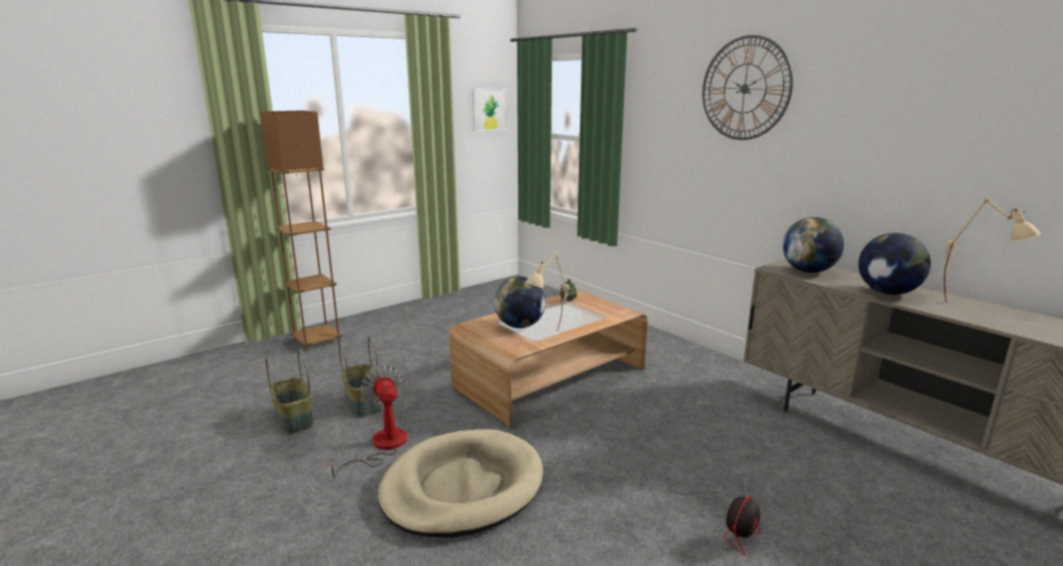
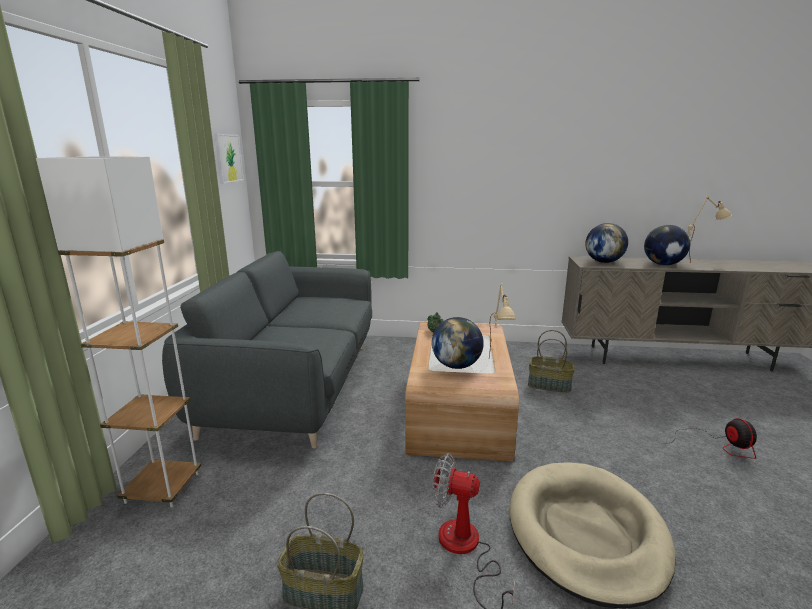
camera: 45 degrees left, 0 degrees up
(317, 341) = (163, 488): brown floor lamp -> white floor lamp
(364, 403) = (363, 521): basket -> basket (549, 385)
(469, 318) = (295, 386): none -> grey sofa
(745, 88) = (523, 132): wall clock -> none

